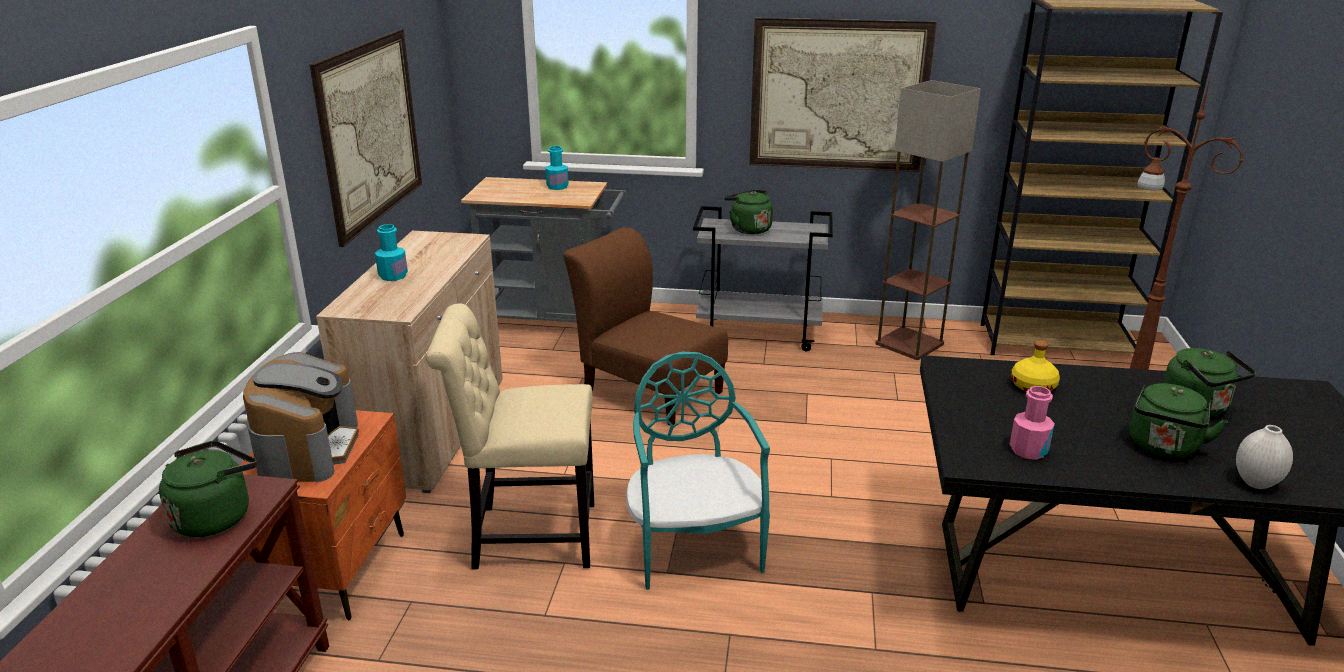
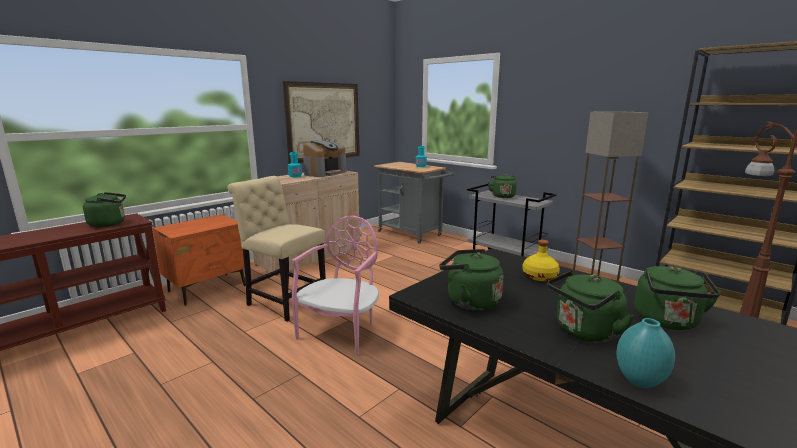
camera: 35 degrees right, 10 degrees down
(308, 449) = (197, 225): coffee machine -> coffee machine (324, 173)
(648, 390) = (416, 267): brown chair -> none
(694, 548) = (341, 331): turquoise chair -> pink chair
(838, 95) = (570, 125): picture -> none
(1028, 450) = (469, 301): pink bottle -> green kettle
(1256, 483) = (639, 381): white vase -> turquoise vase

